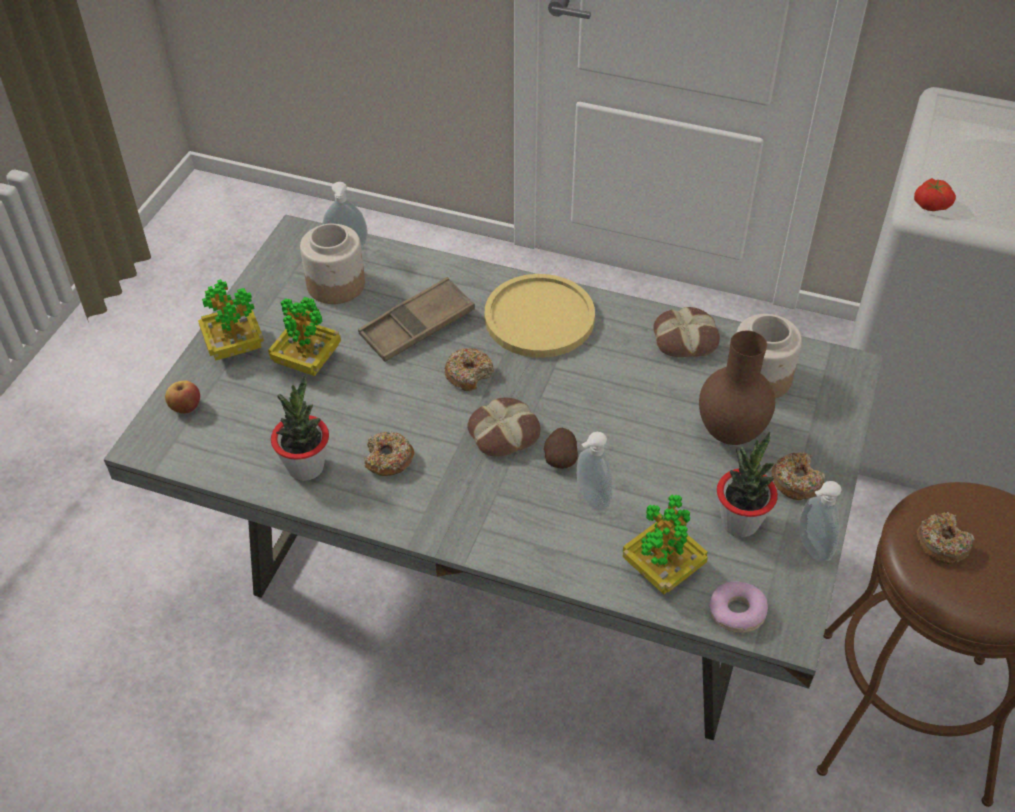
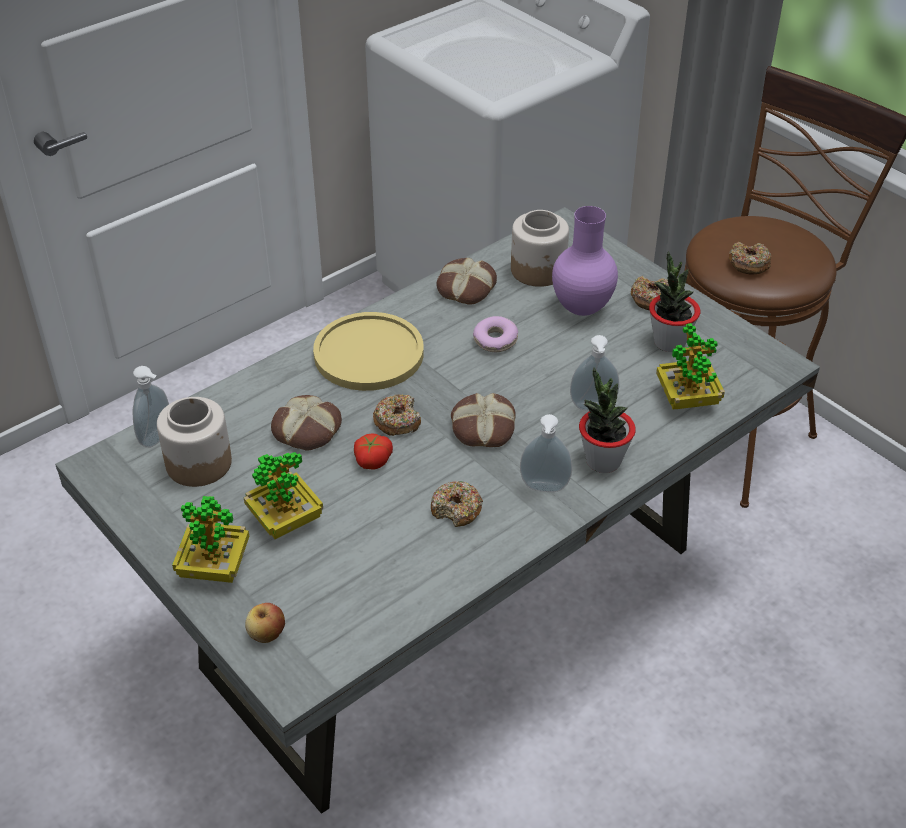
camera: 60 degrees left, 5 degrees down
(306, 467) = (421, 569): potted plant -> potted plant (603, 461)
(417, 326) = (308, 430): brown tray -> bread
(560, 457) = (536, 406): potato -> none
(732, 434) = (582, 308): brown vase -> purple vase
(736, 612) = (749, 380): donut -> donut (495, 340)
(810, 548) = (716, 320): soap dispenser -> soap dispenser (544, 488)
(931, 204) = (495, 92): tomato -> tomato (372, 460)

